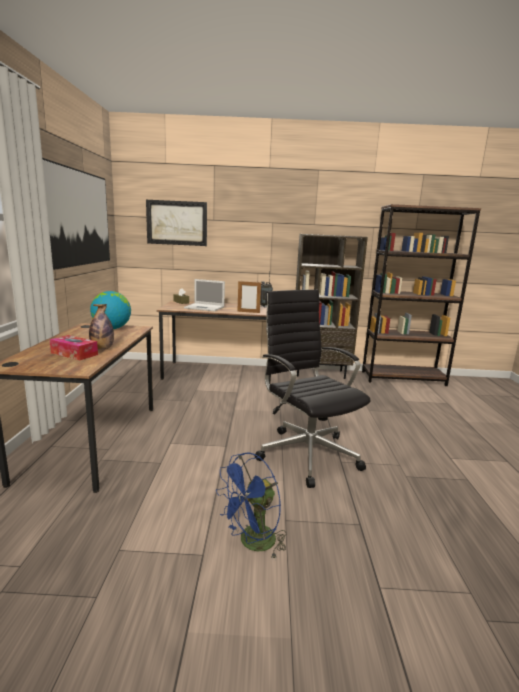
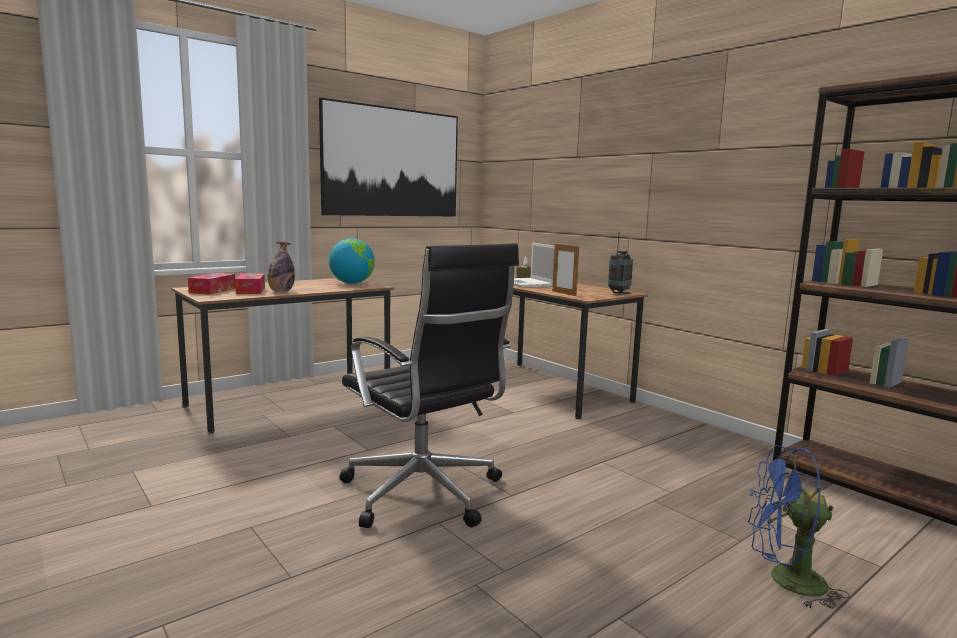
camera: 50 degrees right, 5 degrees down
(42, 362) = (212, 290): none -> tissue box
(177, 223) = (536, 165): picture -> none
(252, 543) = (189, 522): blue fan -> blue fan (785, 581)
(306, 453) = (424, 495): black office chair -> black office chair turned 120 degrees clockwise
(320, 373) = (702, 432): brown bookcase -> none

